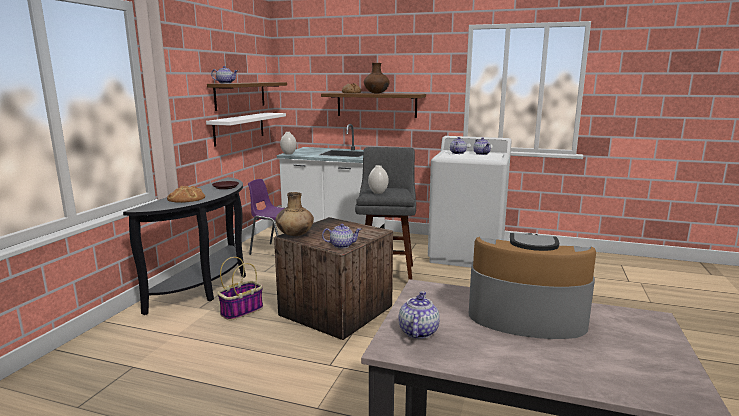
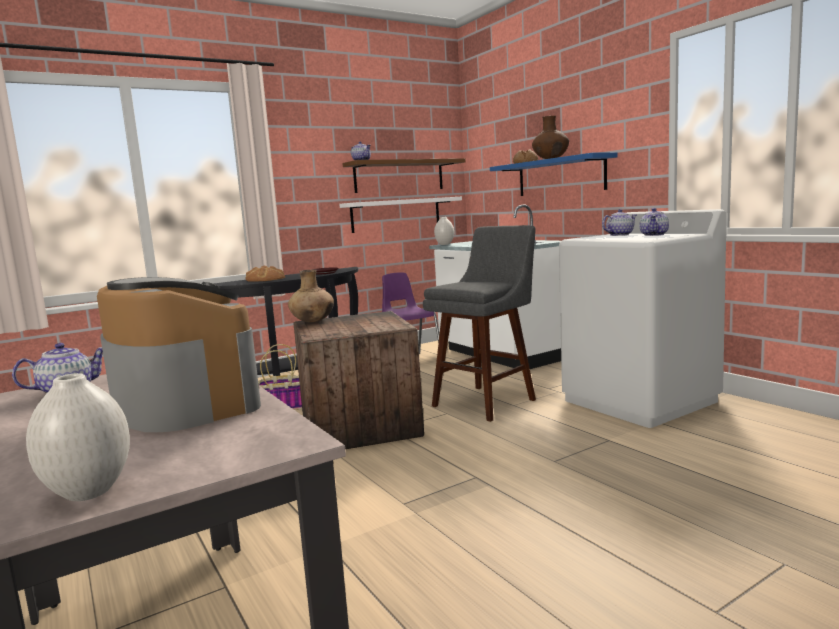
camera: 40 degrees right, 5 degrees down
(342, 245) = (323, 334): teapot -> none
(376, 105) = (560, 176): brown shelf -> blue shelf
(378, 192) = (455, 284): white vase -> white vase (87, 492)

